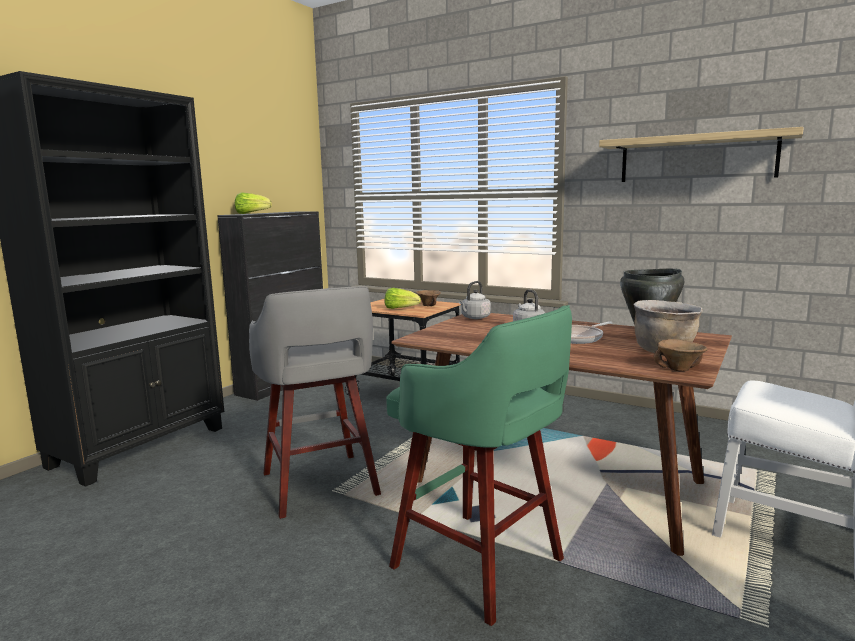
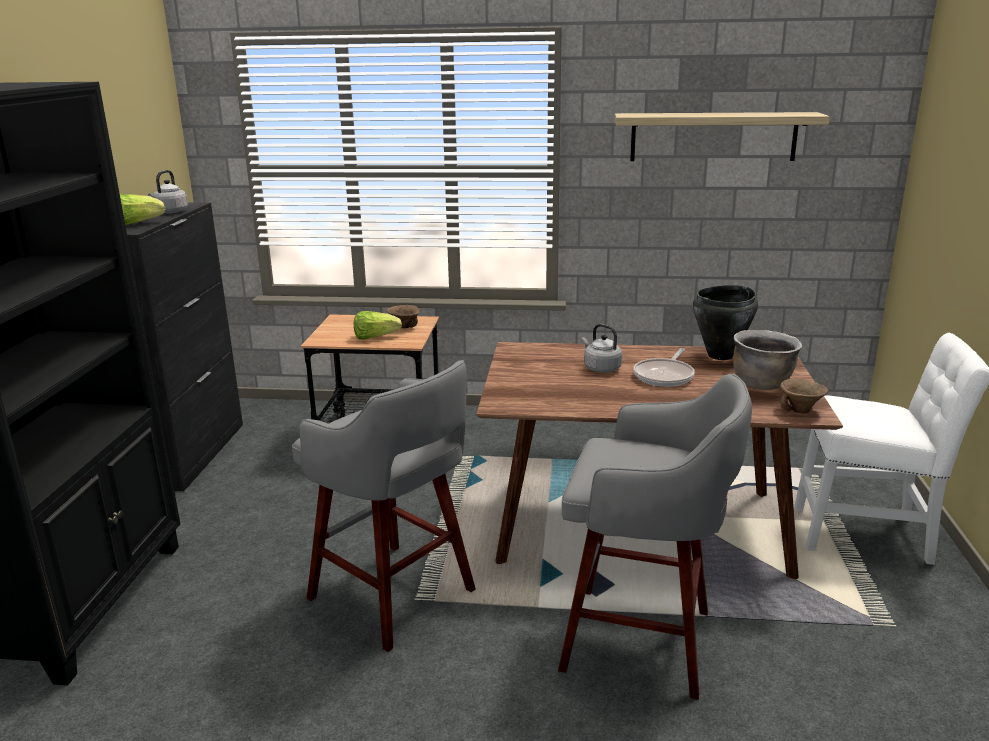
camera: 25 degrees left, 10 degrees up
(474, 318) = (520, 355): grey kettle -> grey kettle (170, 212)
(481, 566) = (643, 641): green stool -> grey stool

